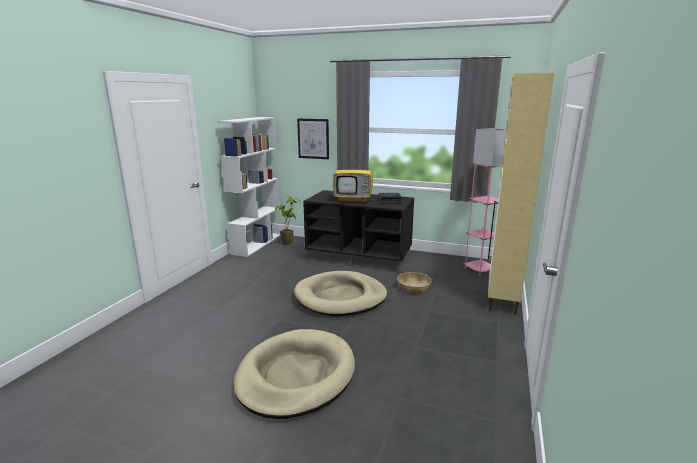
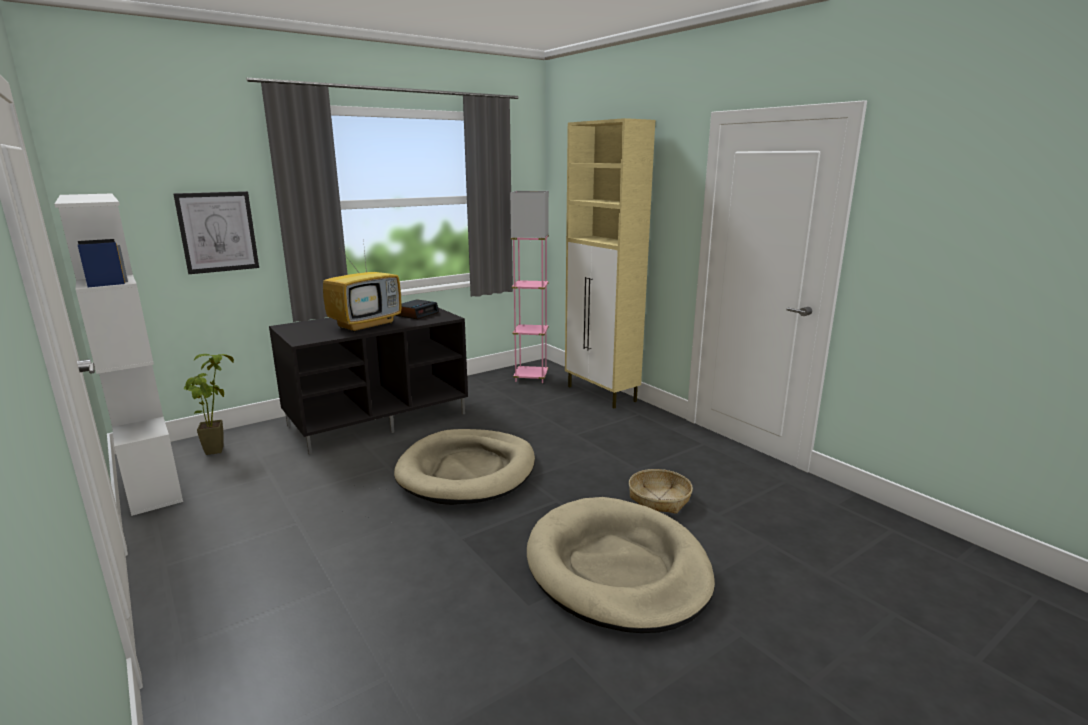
camera: 55 degrees left, 0 degrees up
(413, 287) = (514, 421): basket -> basket (659, 499)

